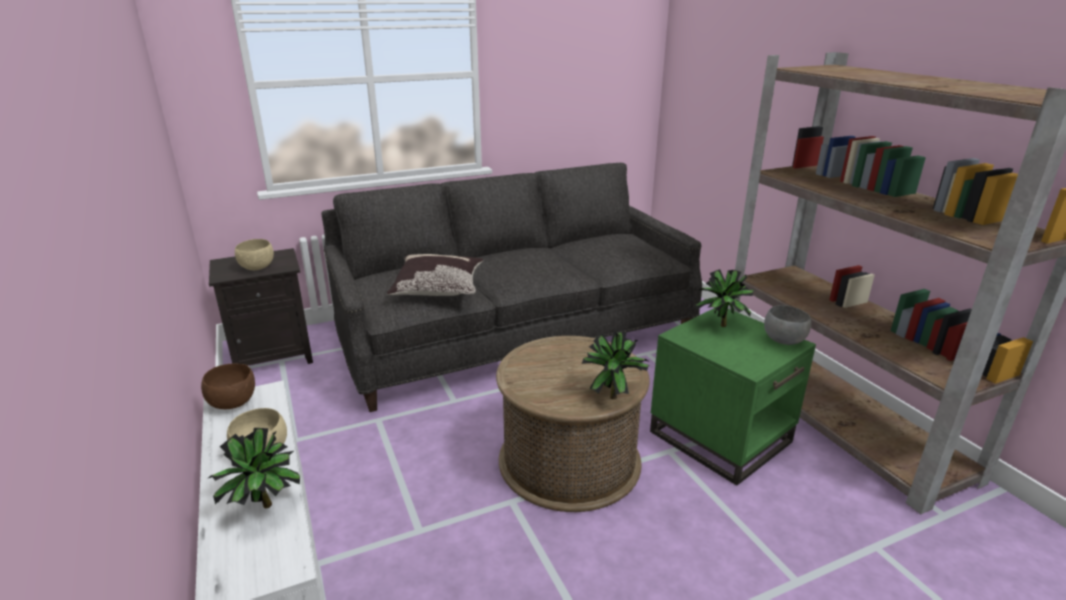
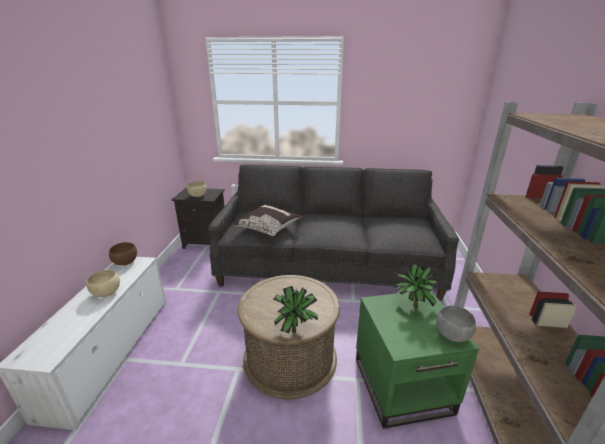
camera: 30 degrees right, 0 degrees up
(264, 510) = (74, 324): potted plant -> none

